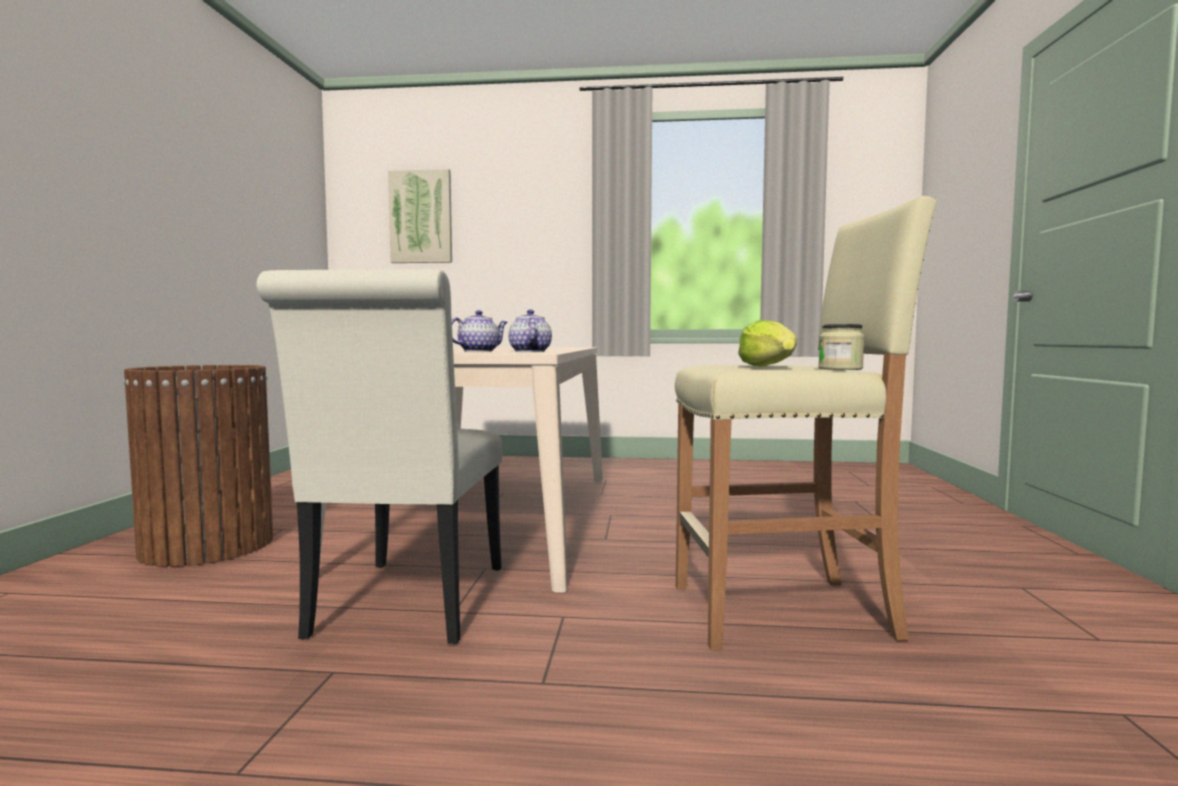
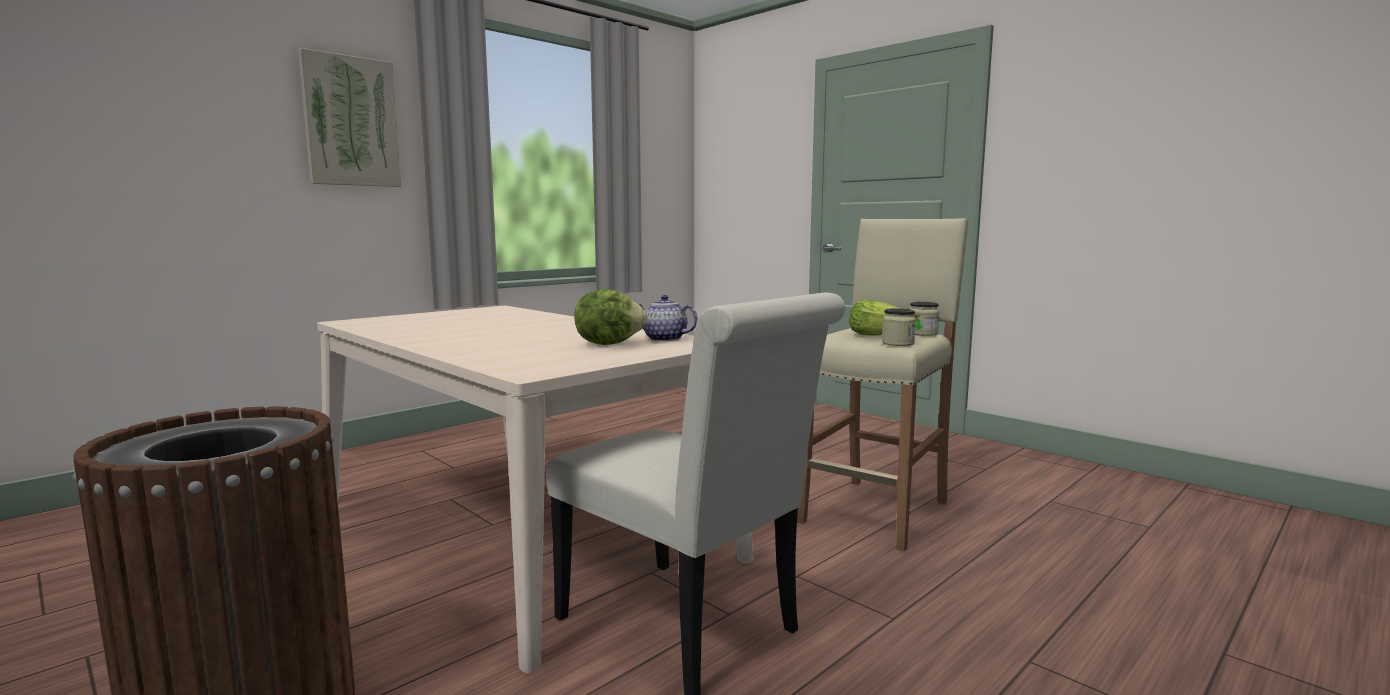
camera: 50 degrees left, 5 degrees up
(421, 217) = (128, 104): picture -> picture (350, 122)
(479, 351) = (609, 344): teapot -> lettuce
(737, 369) = (897, 343): none -> jar

